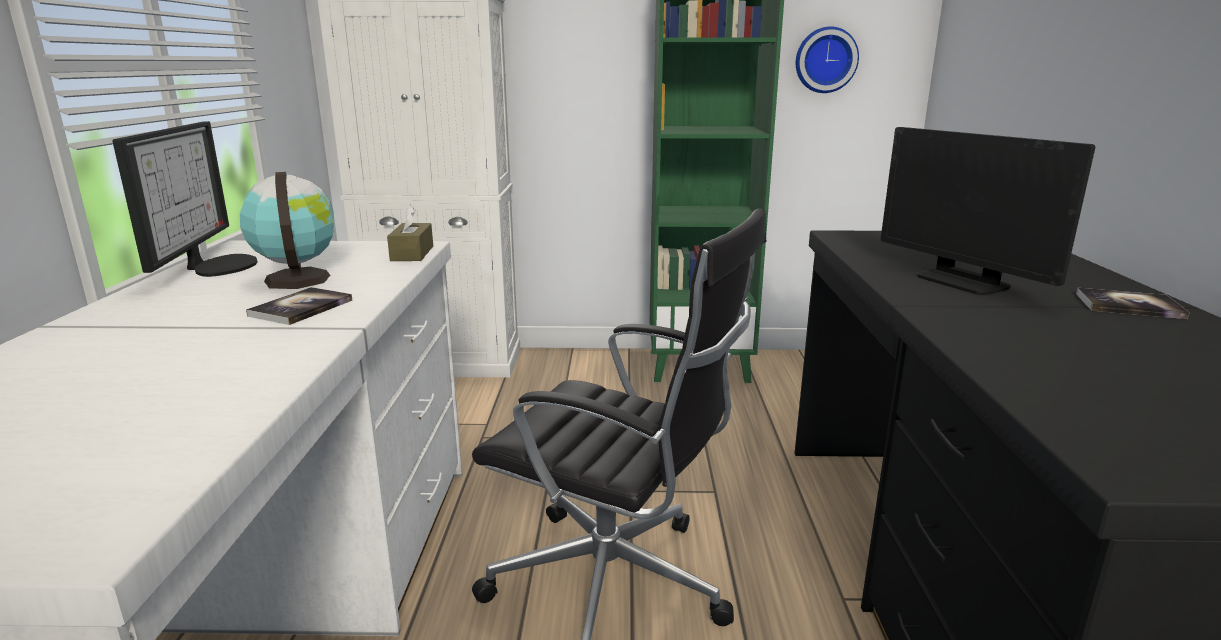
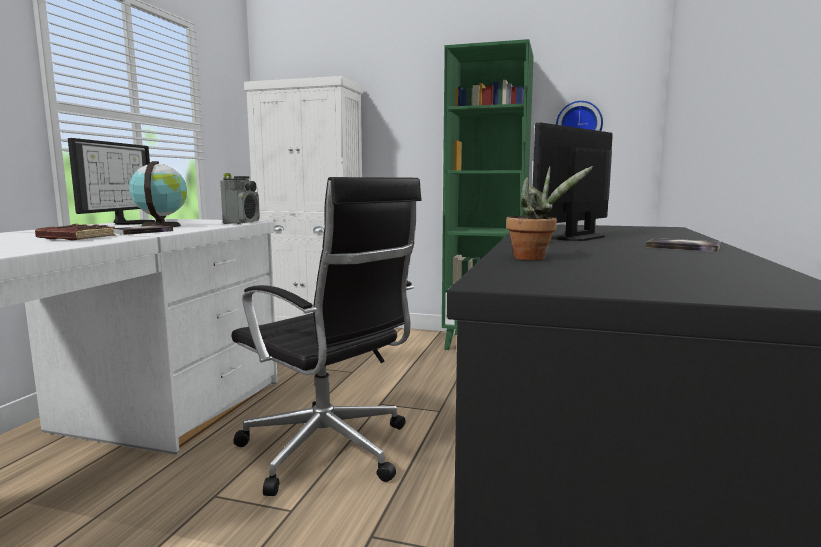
camera: 15 degrees right, 10 degrees down
(224, 350) = (75, 238): none -> brown book
(412, 253) = (242, 222): brown tissue box -> radio
(962, 281) = (576, 237): monitor -> monitor turned 60 degrees clockwise
(1032, 366) = (534, 258): none -> potted plant

